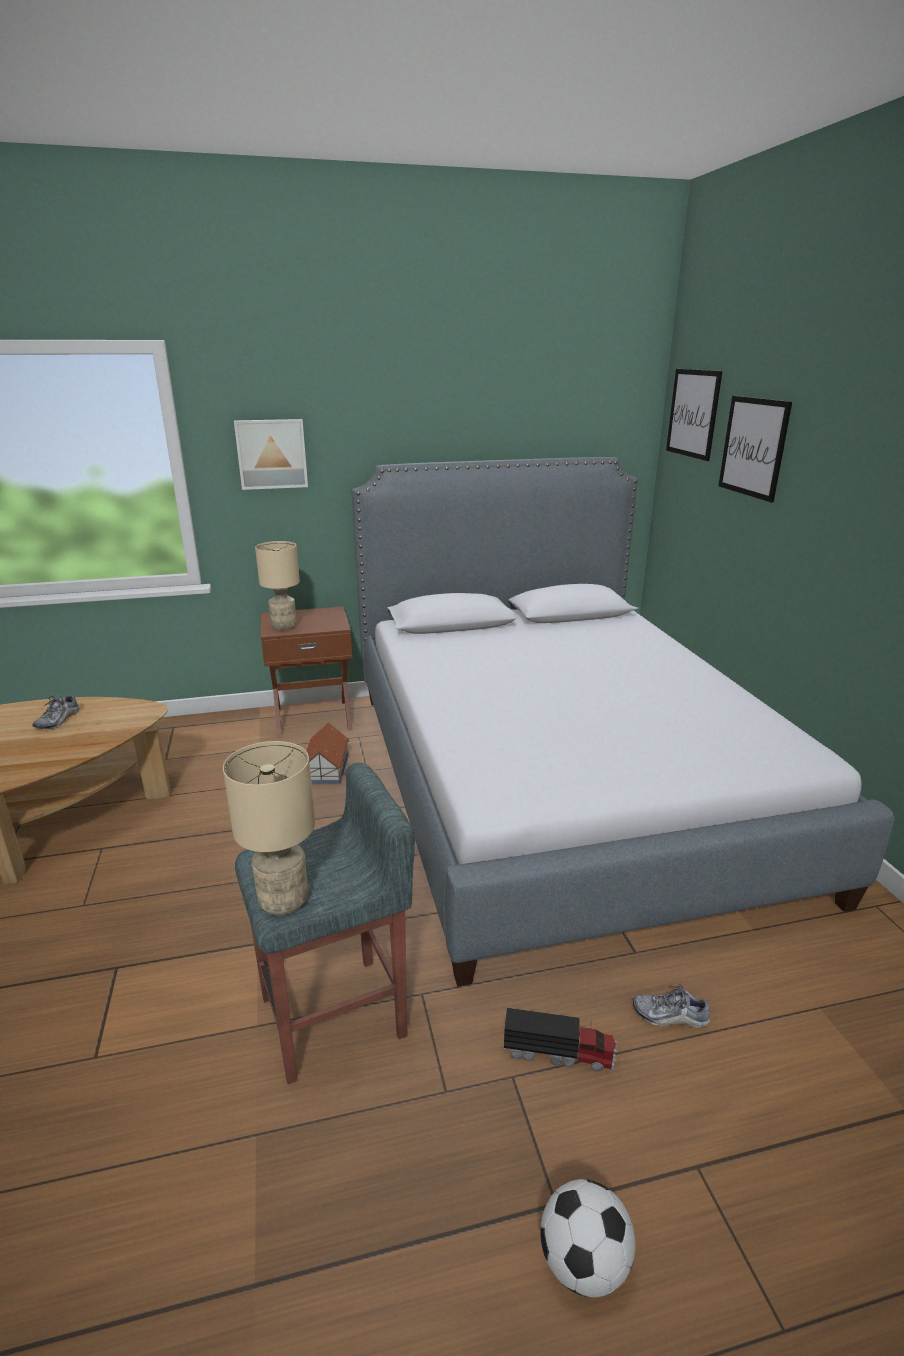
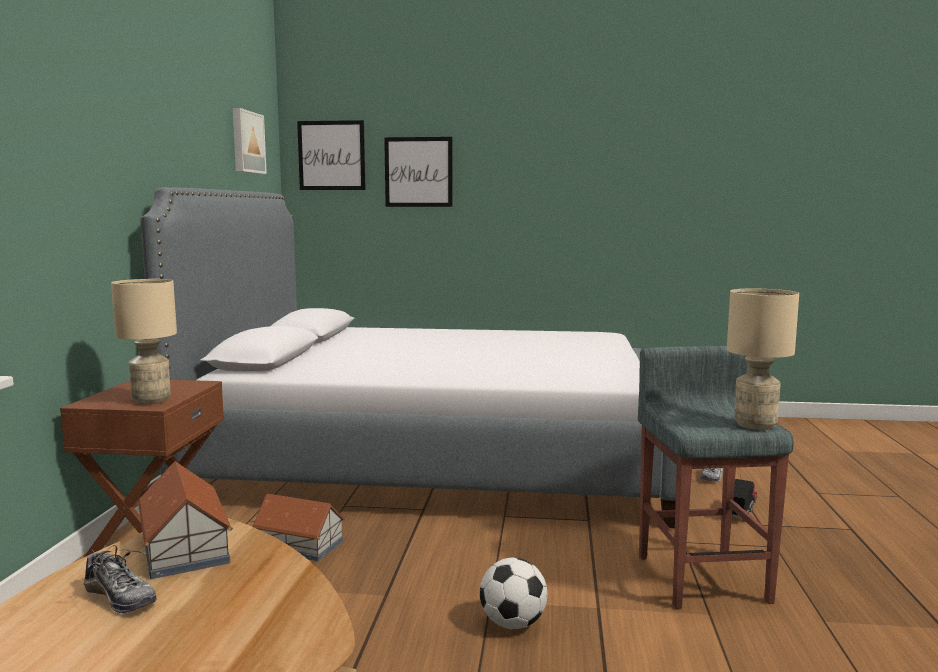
camera: 70 degrees left, 15 degrees down
(117, 716) = (184, 548): none -> toy house
(271, 454) = (58, 165): picture -> picture (246, 142)
(584, 1262) = (884, 528): football -> football (513, 623)

